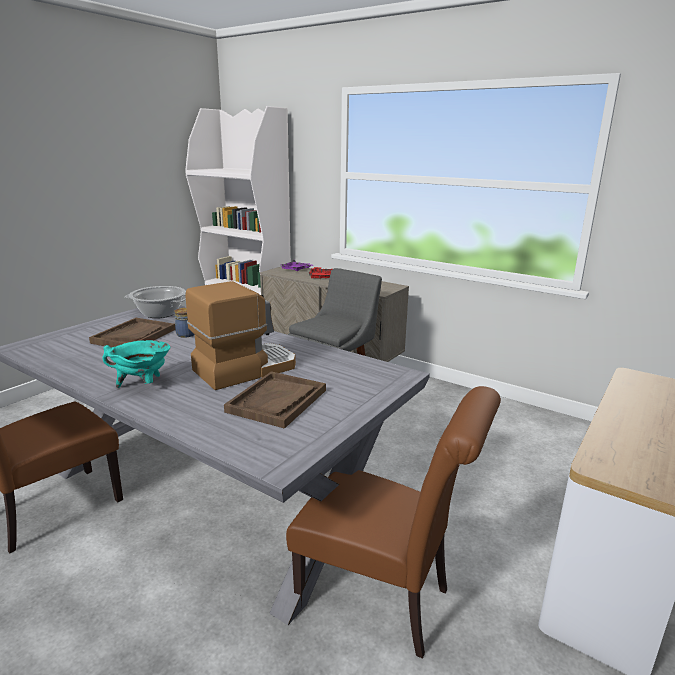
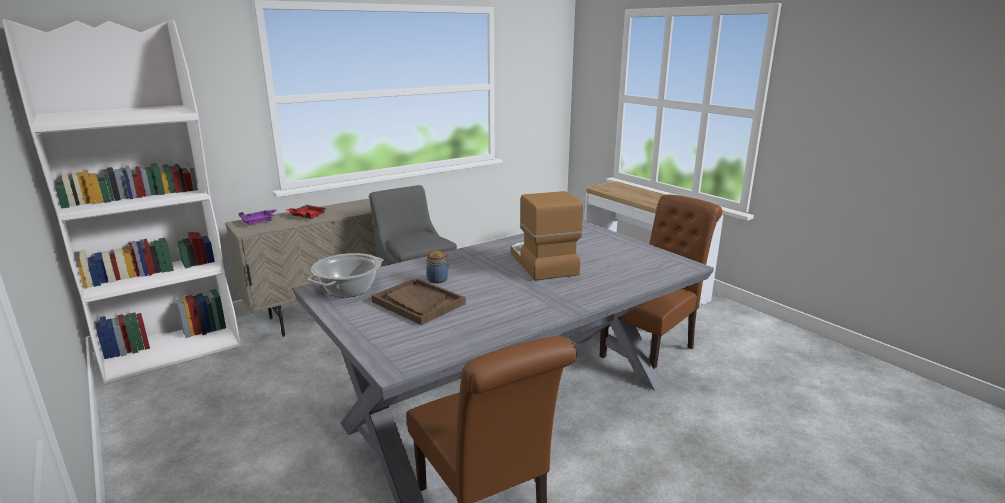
camera: 70 degrees left, 0 degrees up
(143, 385) = (555, 299): turquoise cooking pot -> none
(277, 401) = (606, 259): brown tray -> none

